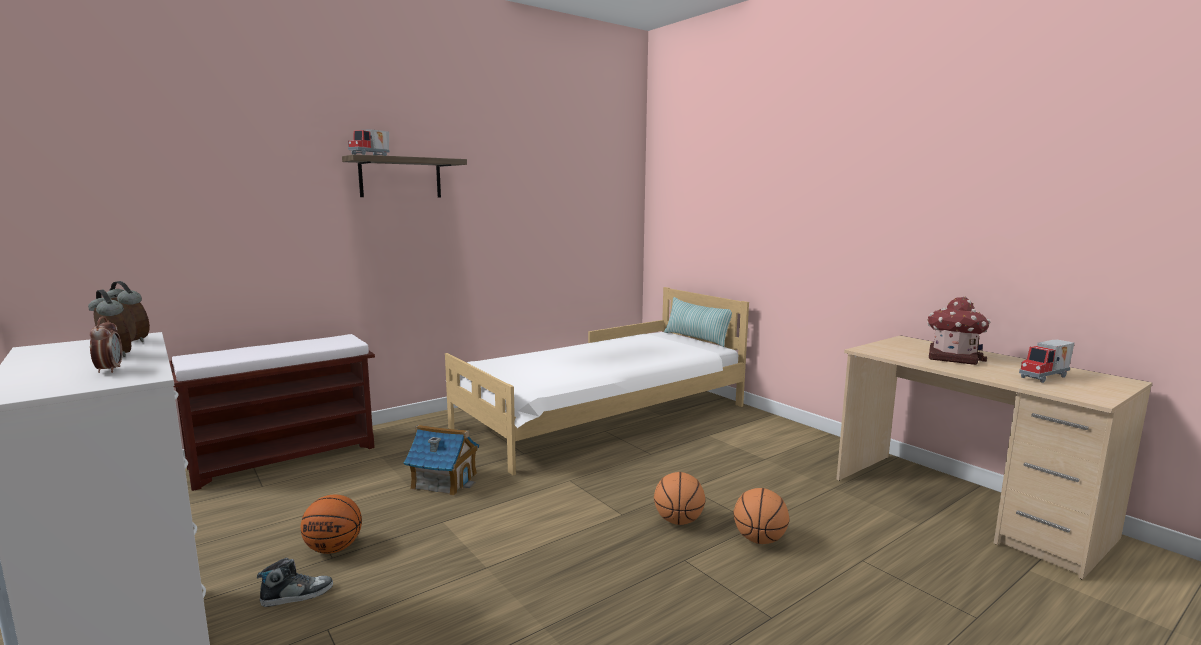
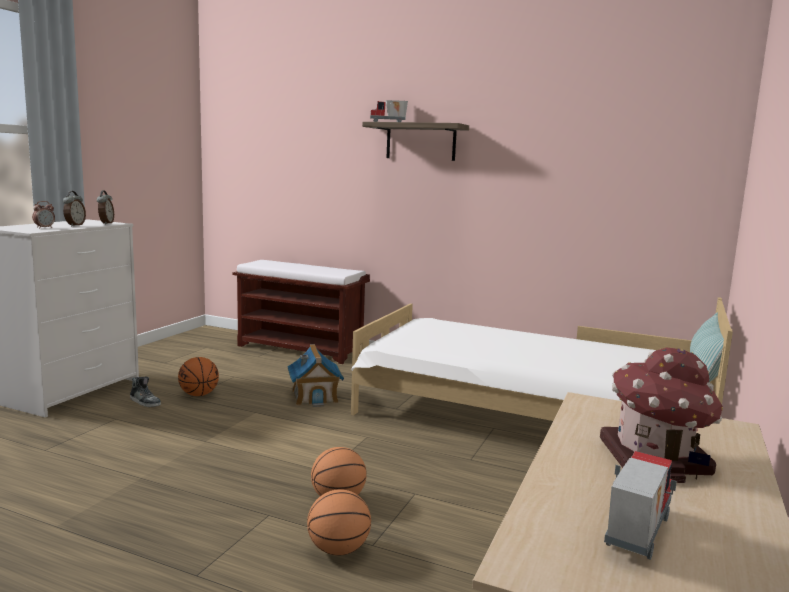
camera: 60 degrees right, 0 degrees up
(1045, 377) = (634, 532): toy truck -> toy truck turned 90 degrees clockwise

